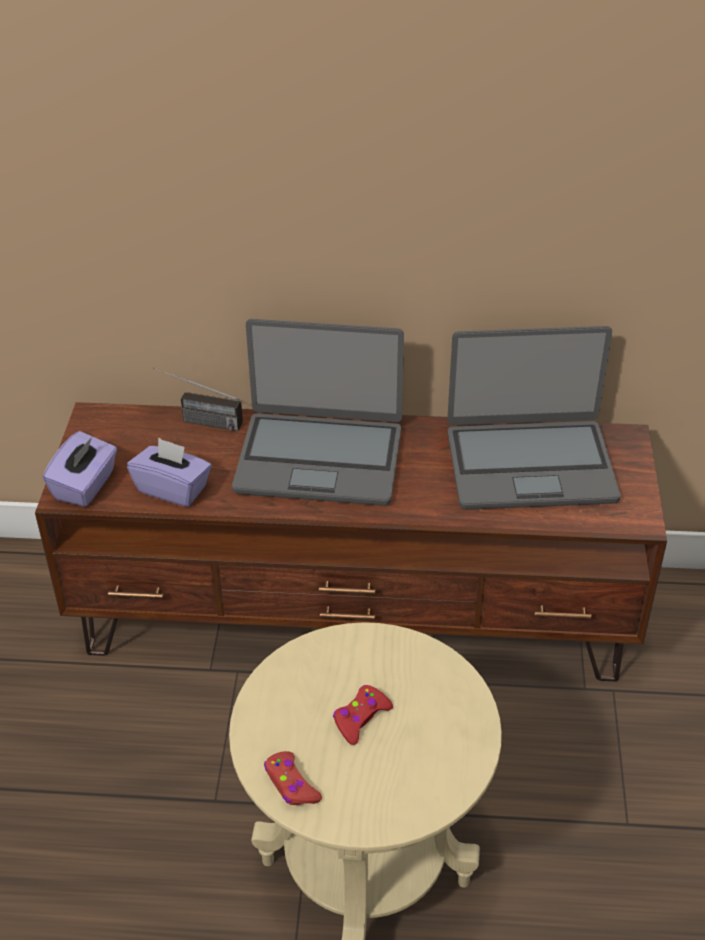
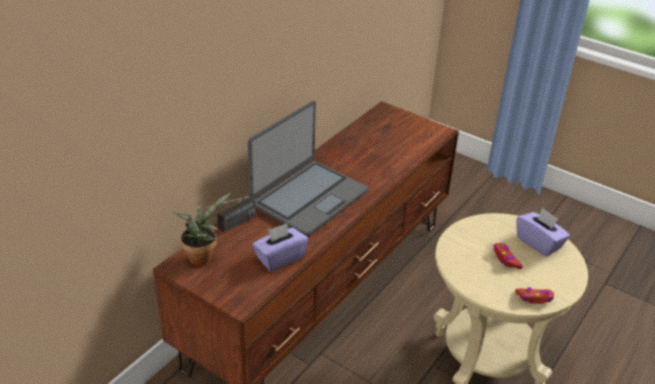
camera: 60 degrees left, 5 degrees down
(85, 486) = (241, 292): purple tissue box -> purple tissue box (539, 243)
(125, 426) = (202, 256): none -> potted plant
(529, 465) = (377, 141): laptop -> none

